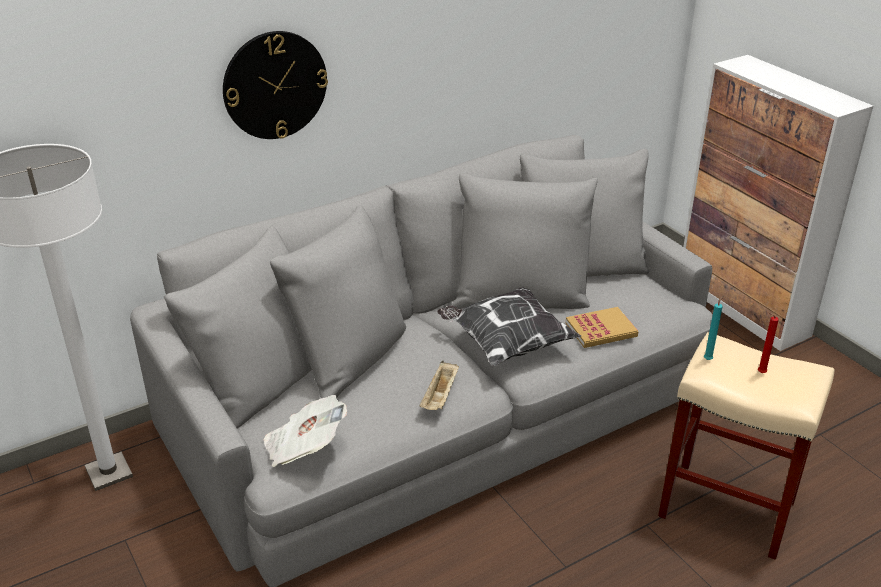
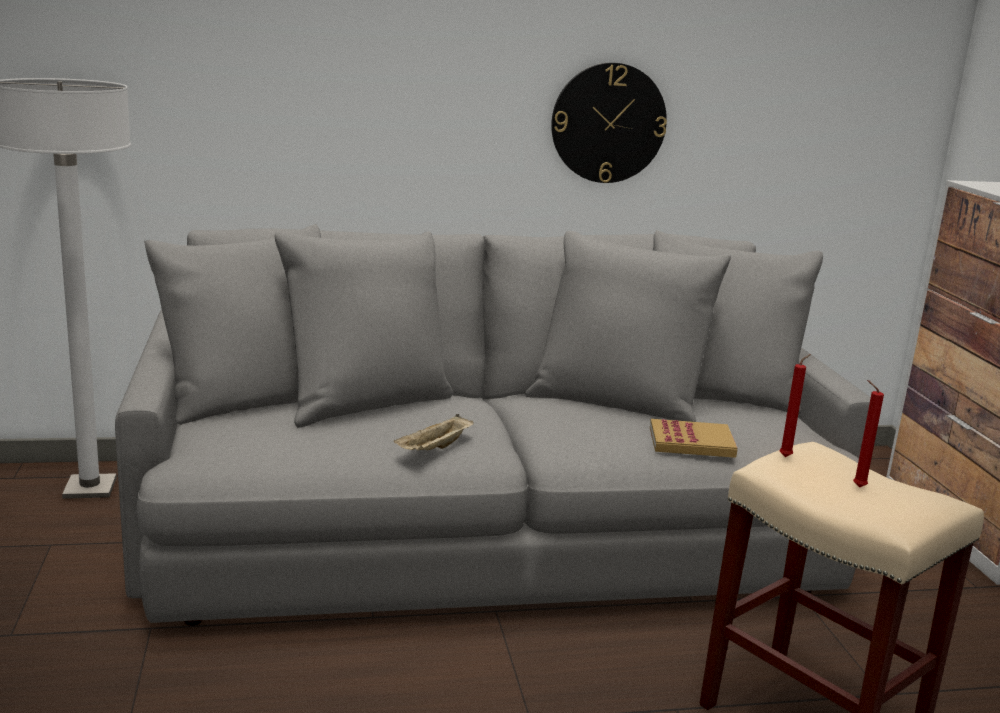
camera: 20 degrees right, 15 degrees down
(275, 85) = (373, 90): wall clock -> wall clock (608, 123)
(304, 447) = (237, 450): newspaper -> none
(506, 343) = (558, 427): pillow -> none
(708, 359) = (787, 456): turquoise candle -> red candle

